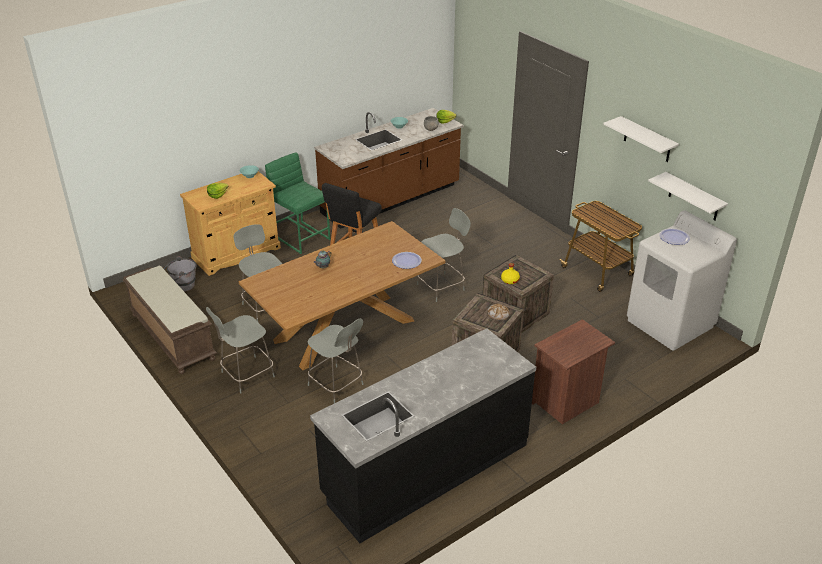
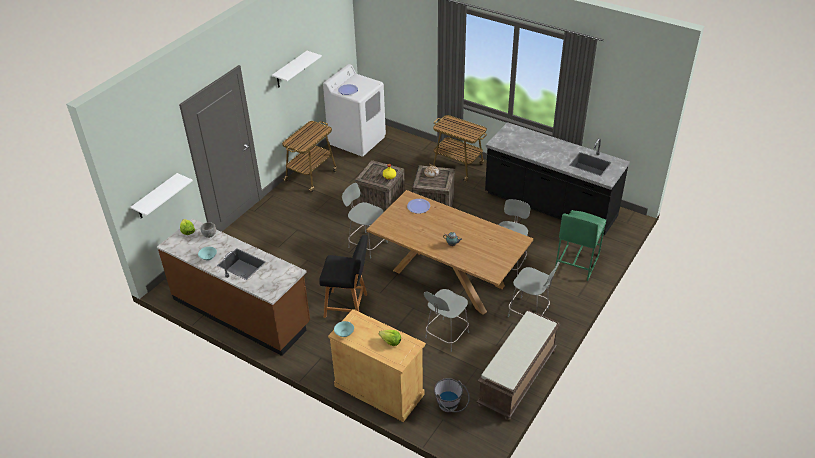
camera: 110 degrees left, 5 degrees up
(301, 237) = (331, 353): green stool -> green stool (576, 262)
(566, 403) = (458, 167): brown nightstand -> cart
(693, 197) = (322, 71): white shelf -> white shelf (156, 197)

